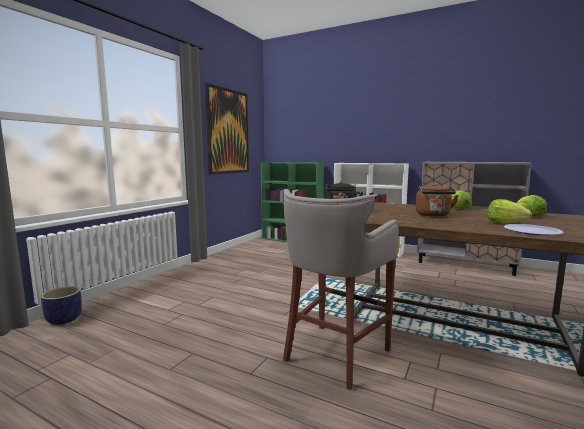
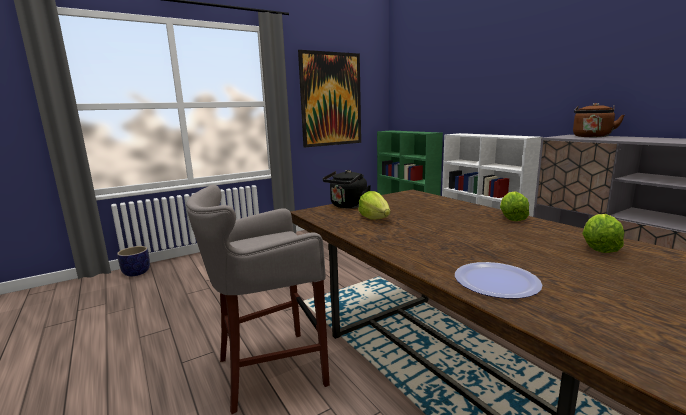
camera: 30 degrees right, 5 degrees up
(433, 215) = (439, 227): brown kettle -> brown kettle (591, 137)
(505, 223) = (503, 257): lettuce -> lettuce (375, 218)

